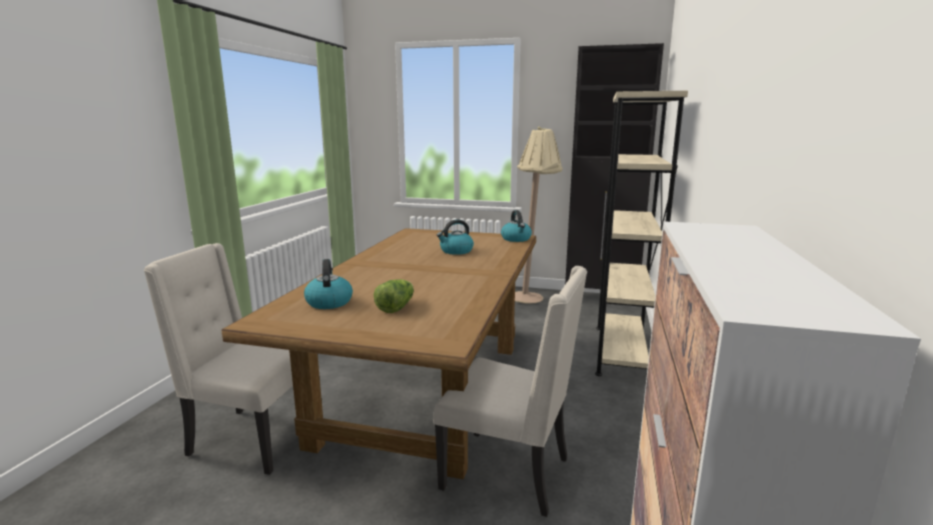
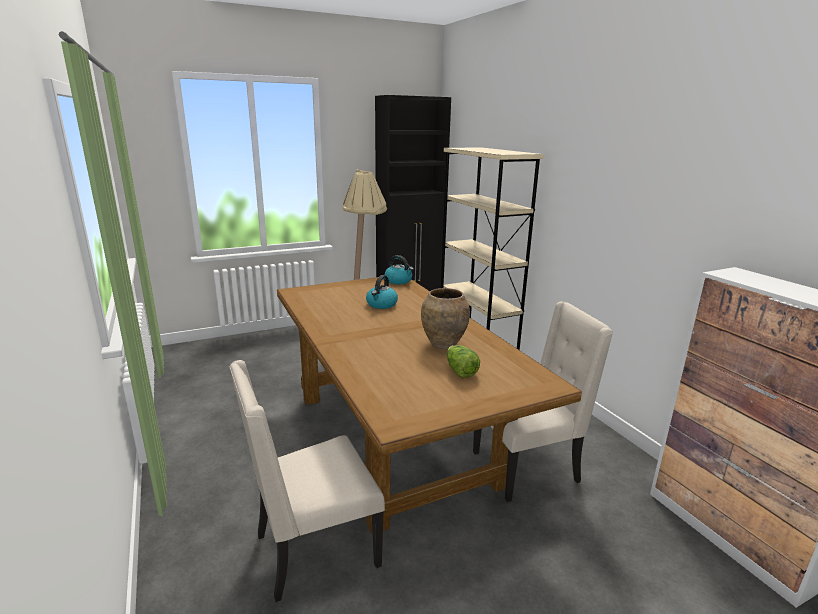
camera: 40 degrees left, 5 degrees up
(329, 302) = (403, 385): kettle -> none
(432, 287) = (443, 344): none -> brown vase

